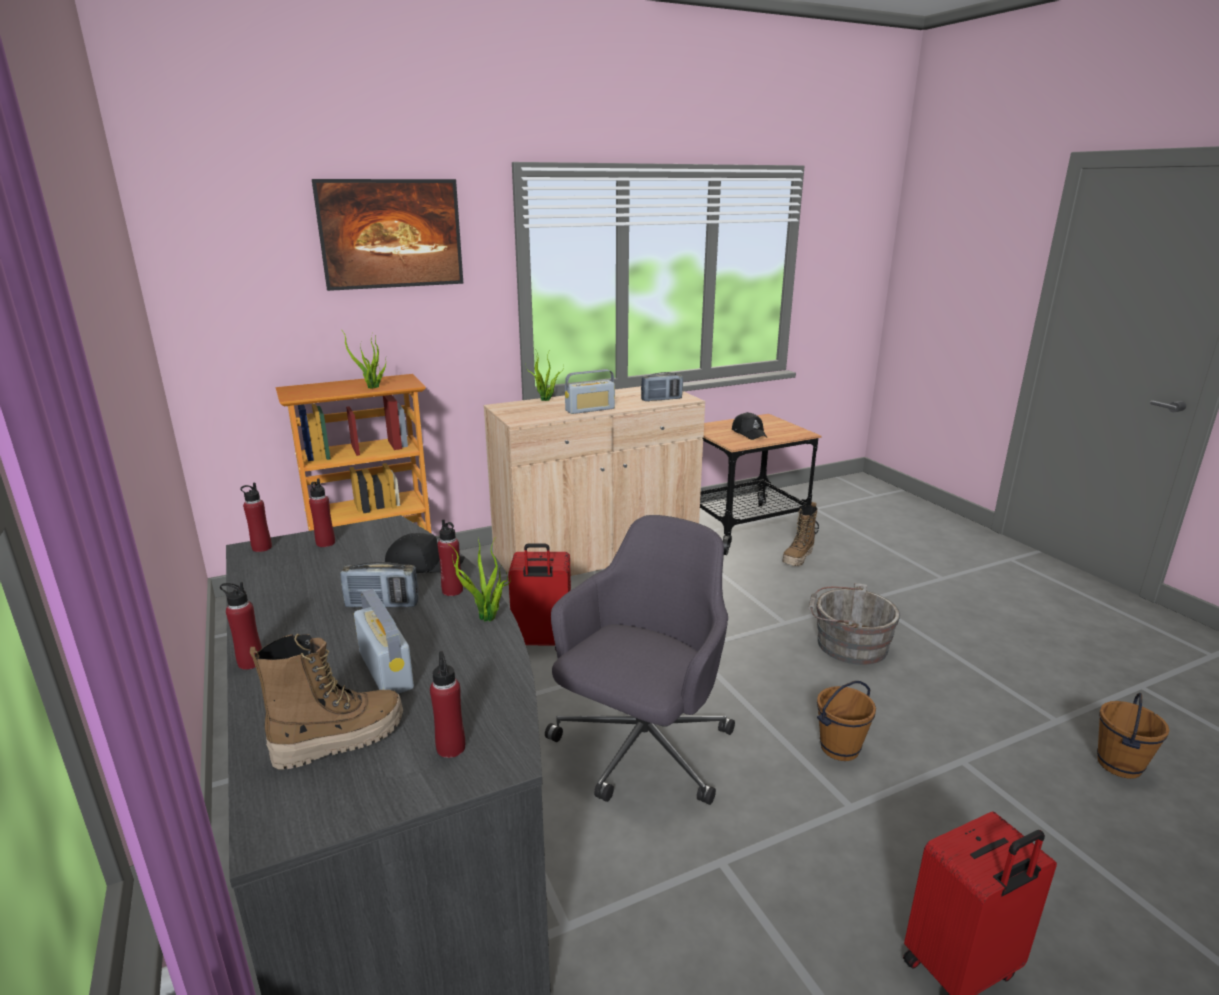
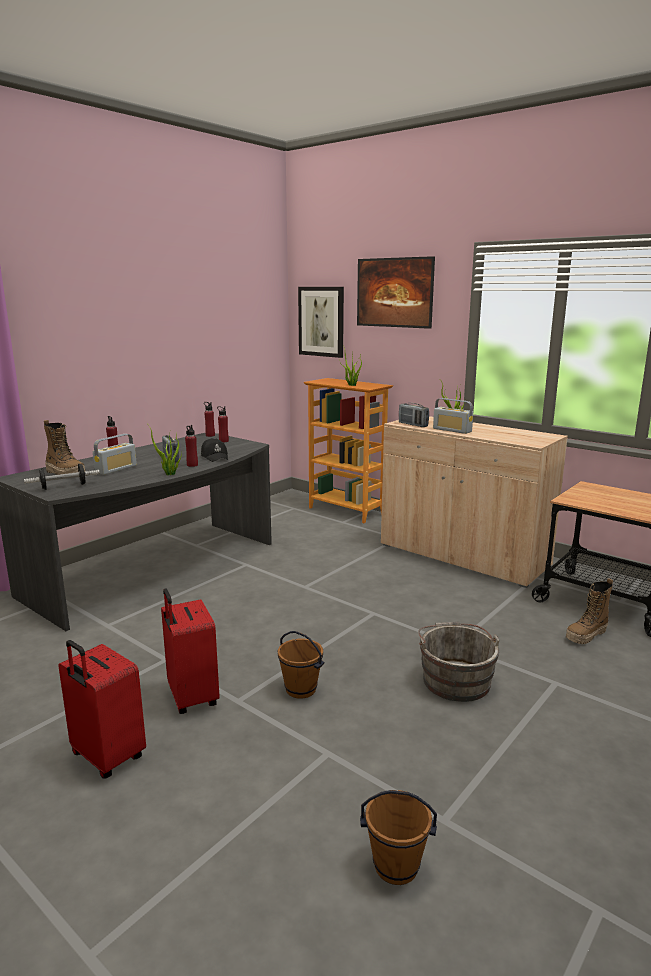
camera: 65 degrees right, 5 degrees down
(240, 291) = (321, 321): none -> picture
(451, 747) = (63, 486): red bottle -> dumbbell
(541, 643) = (329, 566): red suitcase -> red suitcase (191, 698)
(641, 750) = (247, 617): grey office chair -> none
(661, 399) = (516, 439): radio -> radio (413, 425)
(749, 433) = (609, 501): black cap -> none
(798, 558) = (586, 636): boot -> boot turned 45 degrees counterclockwise

